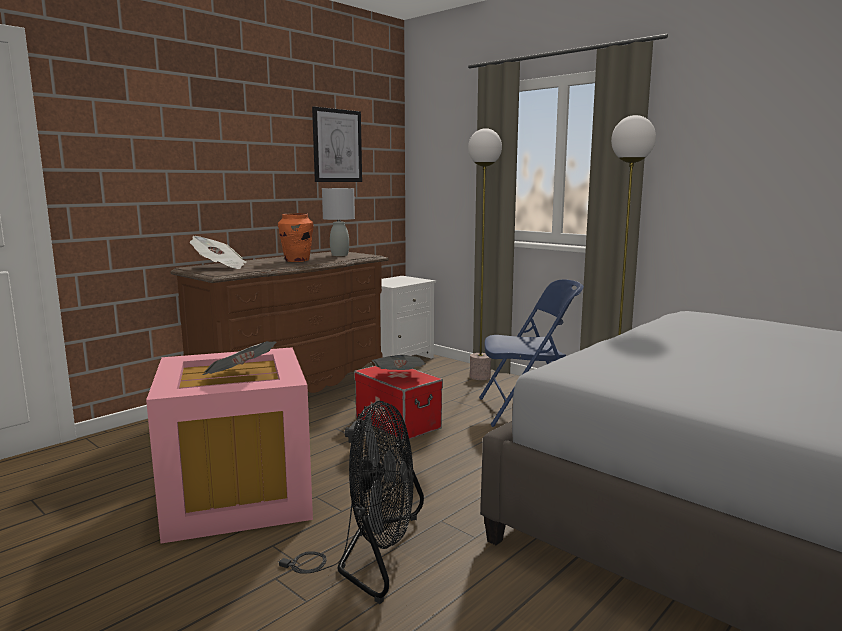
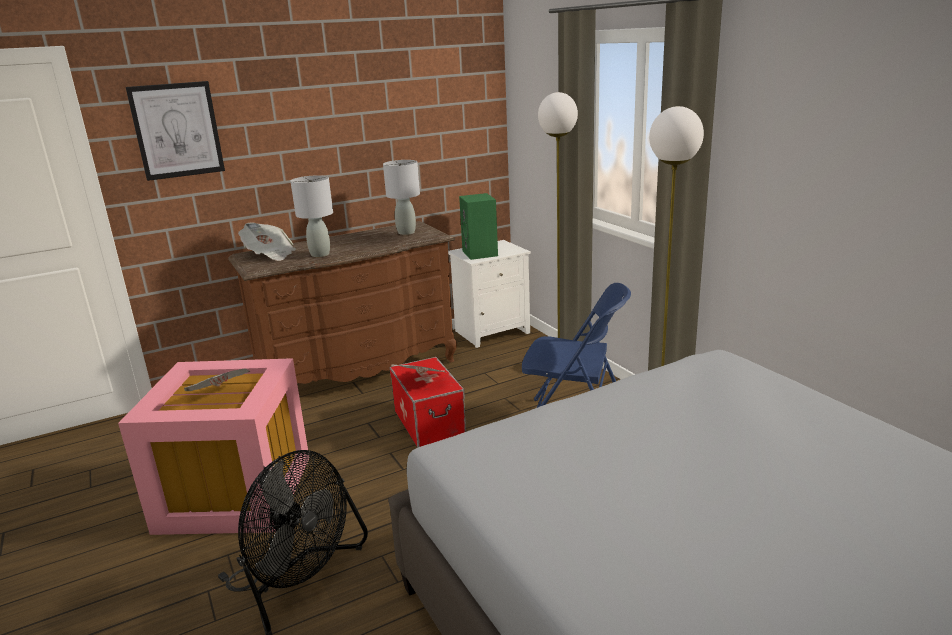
camera: 20 degrees right, 10 degrees up
(274, 265) = (320, 254): none -> grey table lamp
(297, 260) = (352, 243): orange vase -> none
(337, 146) = (413, 107): picture -> picture (177, 130)
(393, 282) = (481, 253): none -> green speaker

